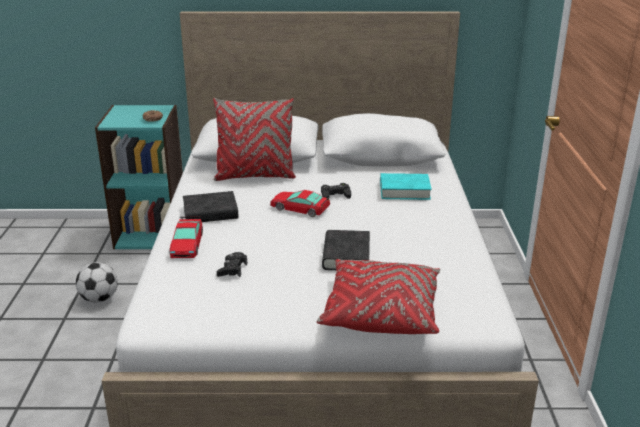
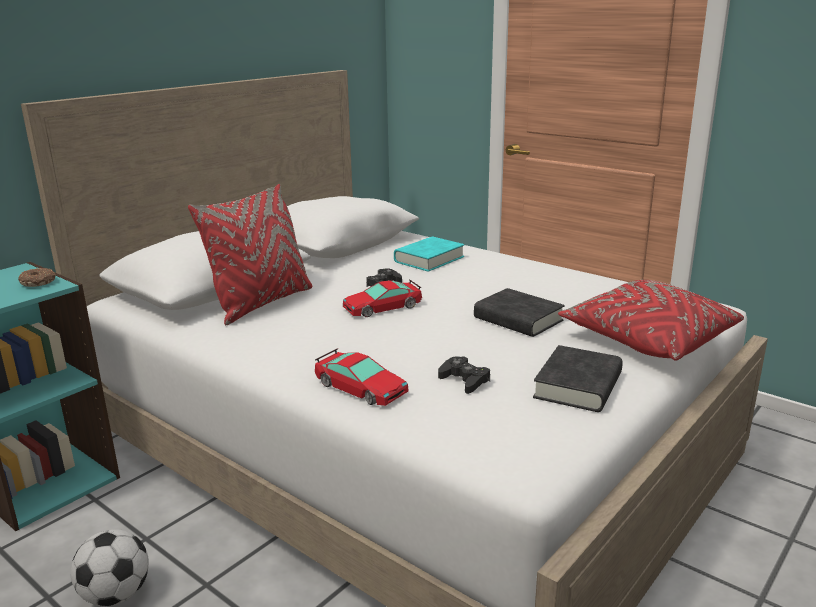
camera: 50 degrees left, 5 degrees down
(210, 213) = (304, 351): black book -> black book (578, 386)

